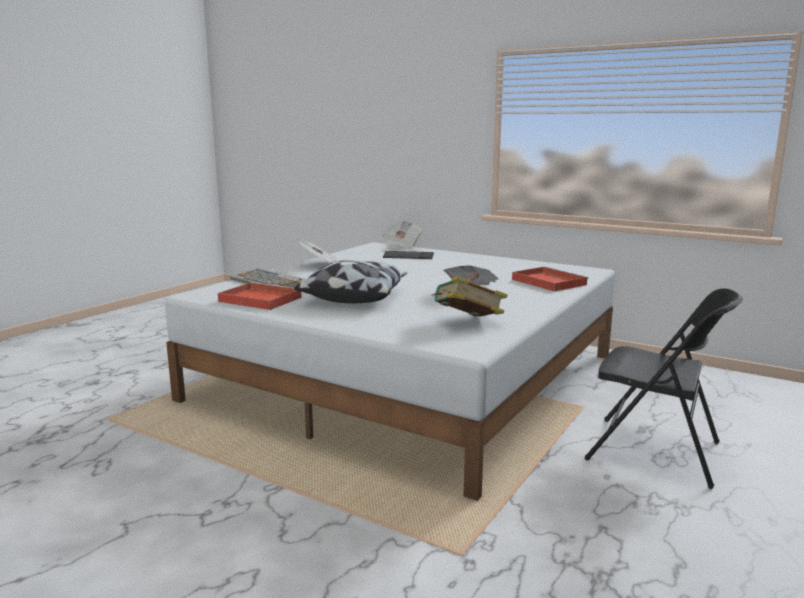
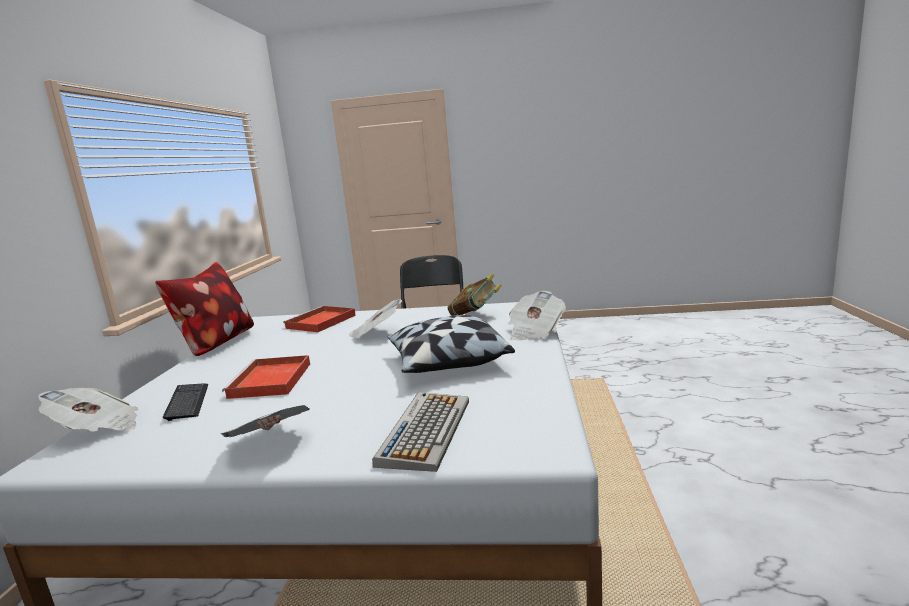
camera: 115 degrees left, 0 degrees up
(259, 299) = (514, 400): red tray -> red tray (270, 381)
(368, 329) = (534, 331): none -> newspaper
(527, 261) = (216, 344): none -> pillow

